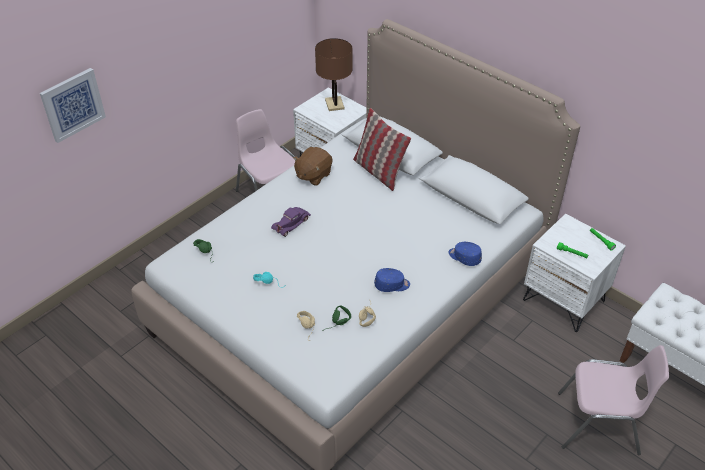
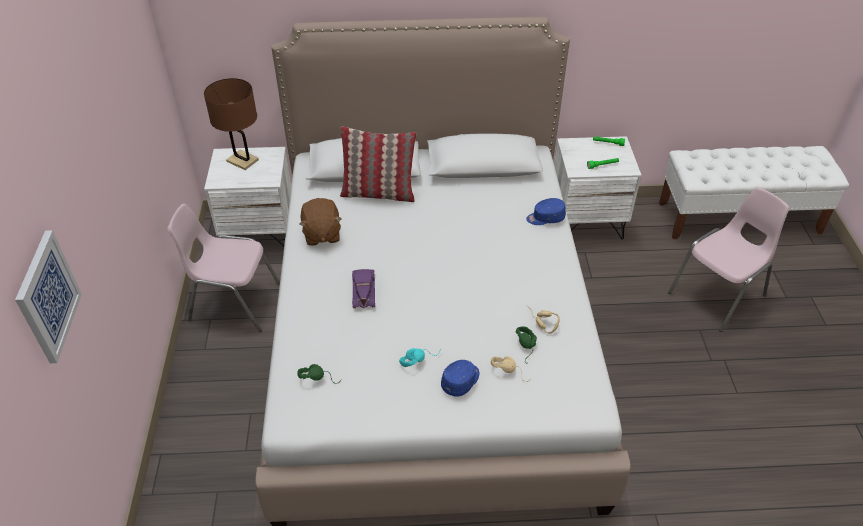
camera: 45 degrees left, 0 degrees up
(392, 285) = (524, 281): blue cap -> blue cap (461, 381)

